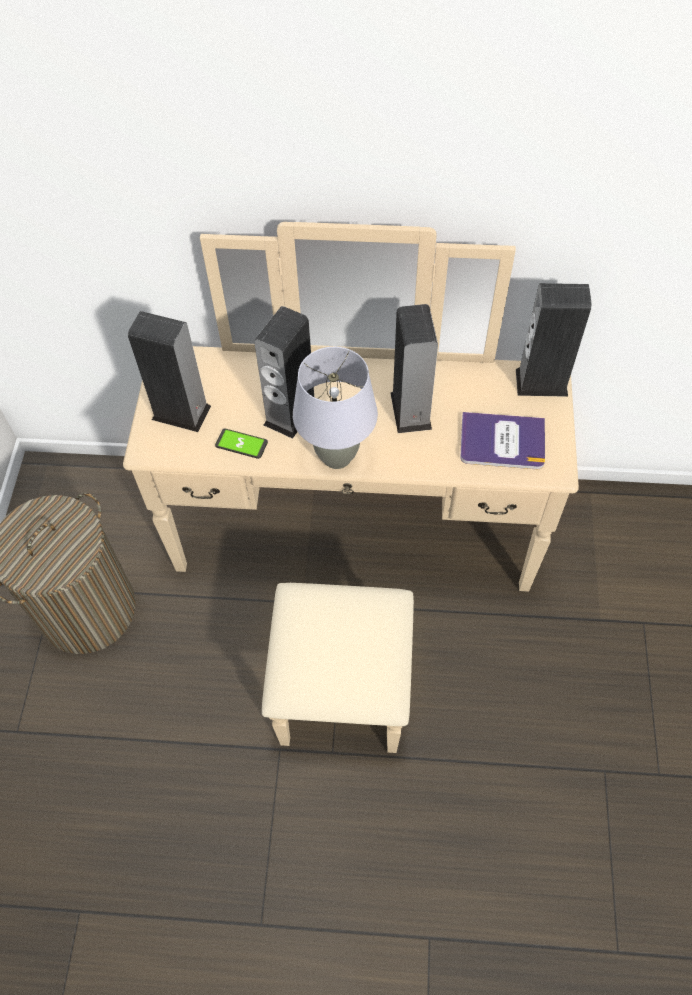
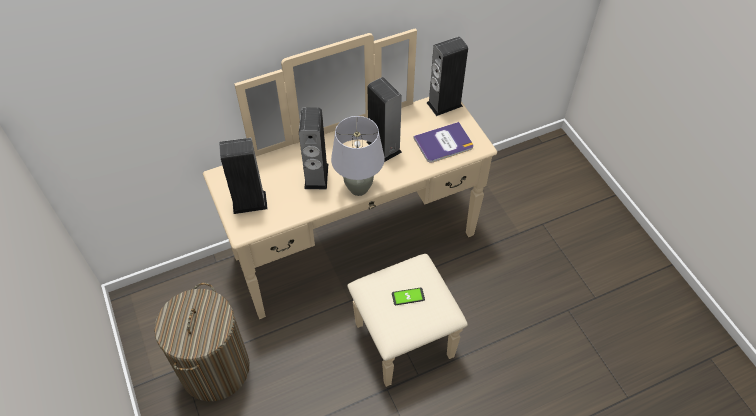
camera: 30 degrees left, 5 degrees down
(241, 444) = (298, 204): phone -> phone (408, 296)

